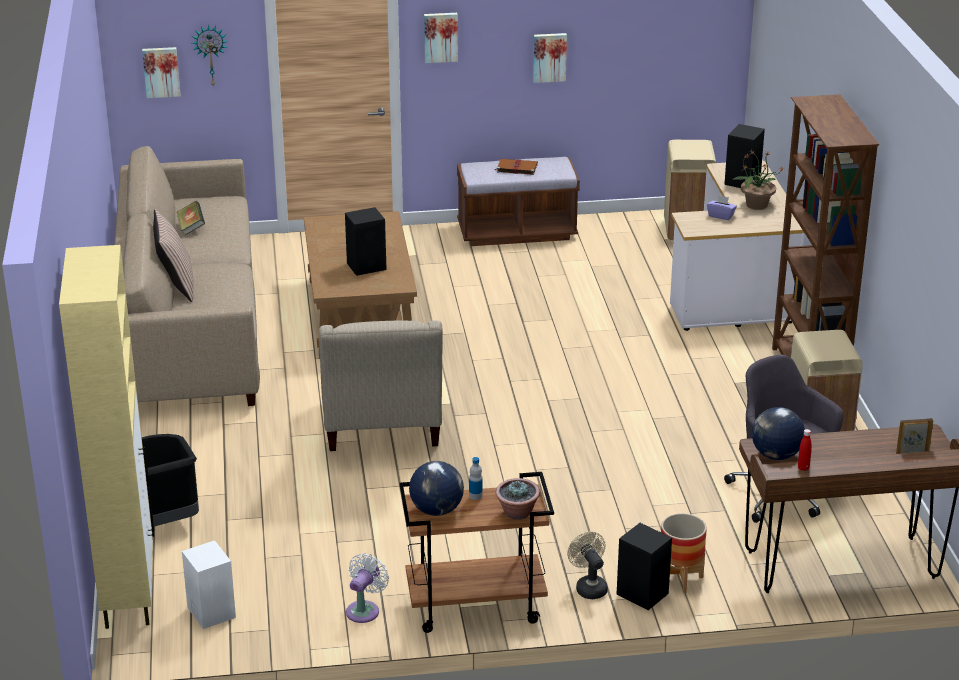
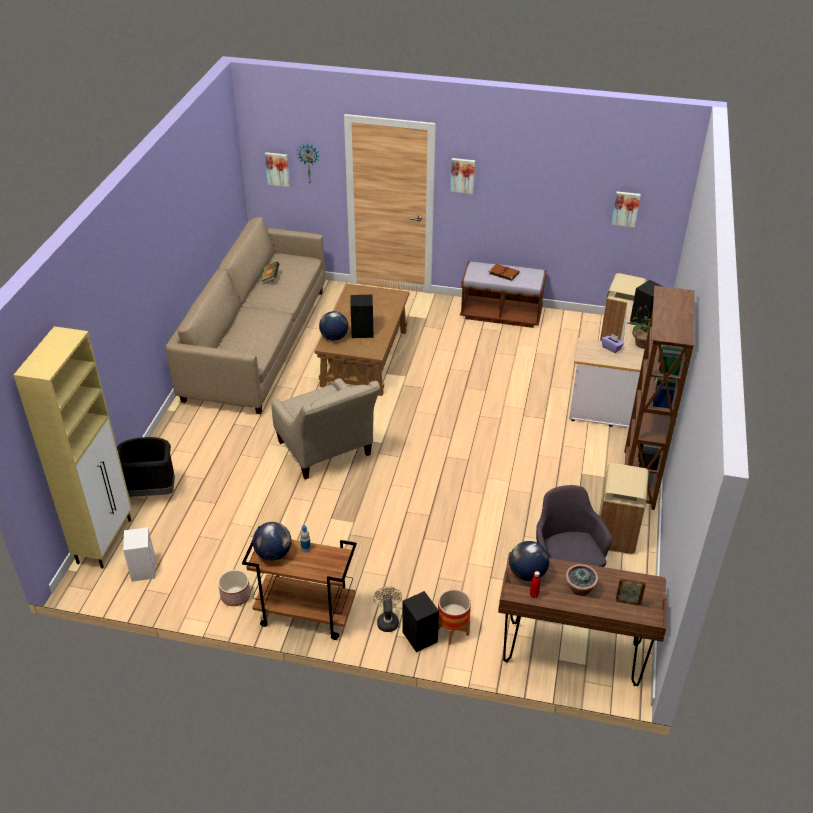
camera: 20 degrees right, 10 degrees up
(176, 285) = (234, 322): pillow -> none
(331, 279) = (334, 337): none -> globe
(364, 610) = (235, 596): white fan -> planter
(382, 429) = (327, 453): beige armchair -> beige armchair turned 45 degrees counterclockwise
(517, 513) = (324, 571): potted plant -> potted plant (579, 589)
(549, 57) = (538, 200): picture -> picture (625, 208)

